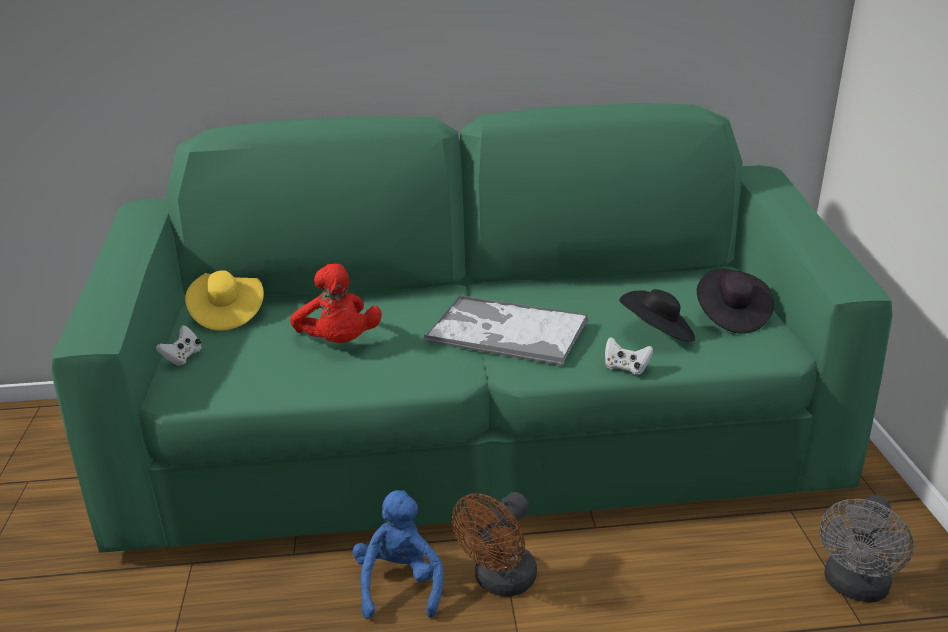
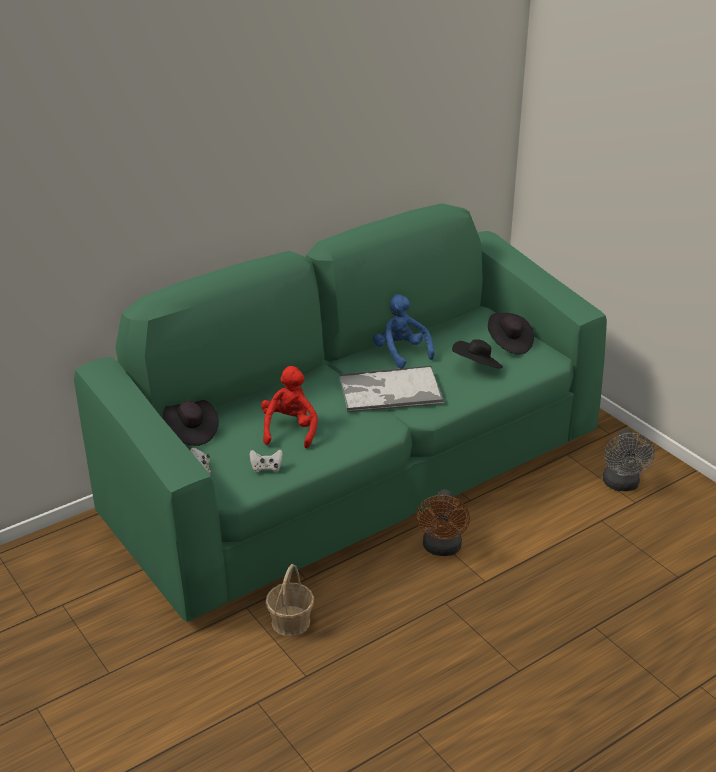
camera: 30 degrees left, 5 degrees up
(220, 605) = (291, 621): none -> basket
(227, 314) = (191, 432): yellow hat -> black hat
(339, 343) = (290, 429): red plush toy -> red plush toy turned 120 degrees counterclockwise
(400, 584) = (387, 571): blue plush toy -> blue plush toy (401, 353)
(626, 368) = (478, 395): white game controller -> white game controller (266, 468)

